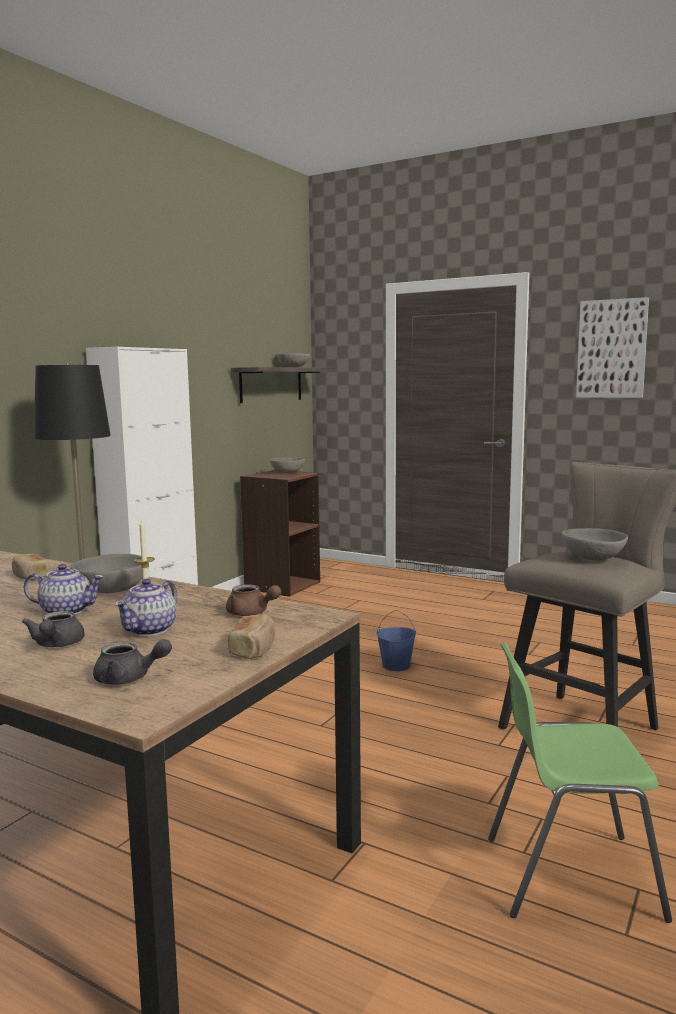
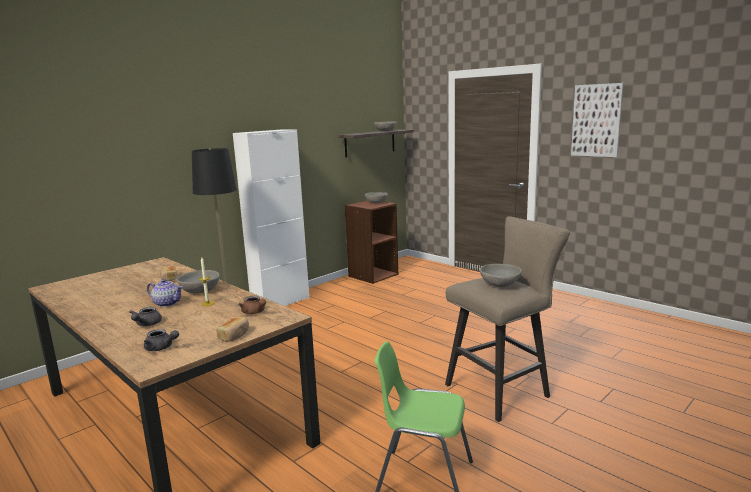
camera: 15 degrees right, 5 degrees up
(150, 630) = (196, 319): teapot -> none
(396, 665) = (409, 337): blue bucket -> none

